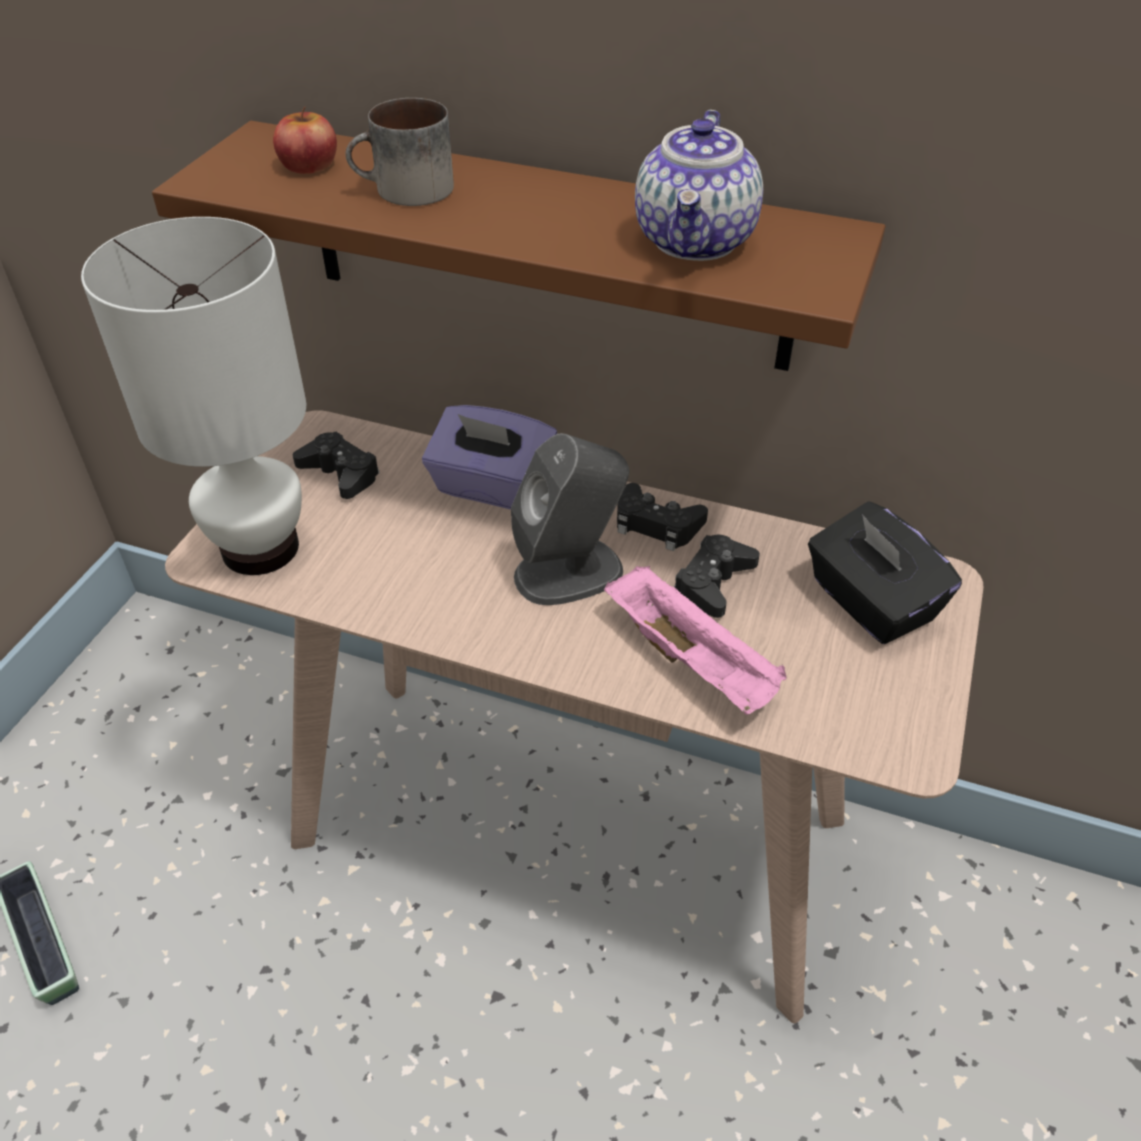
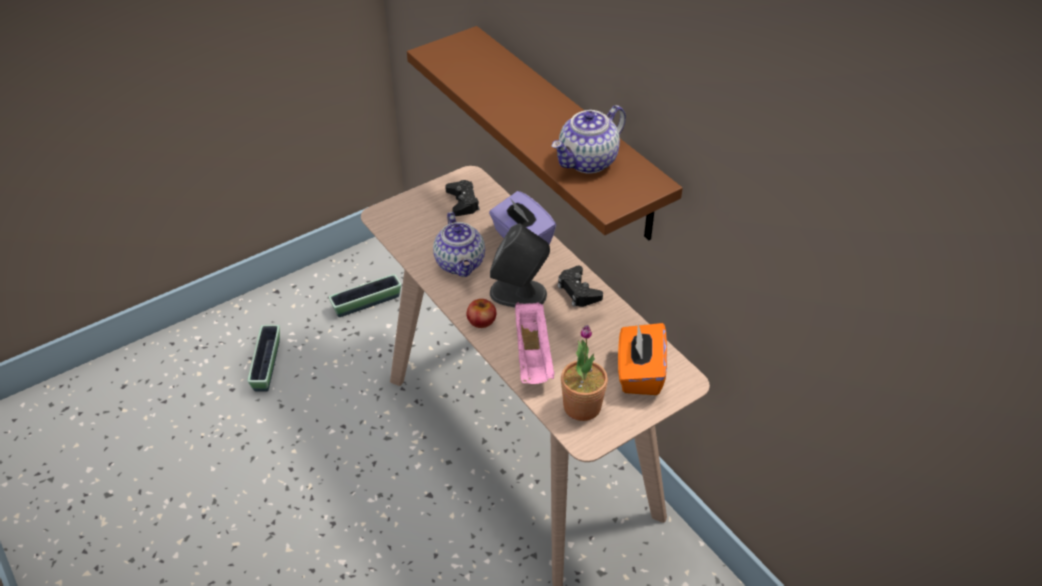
camera: 35 degrees right, 0 degrees up
(159, 743) = (367, 303): none -> planter
(258, 549) = (402, 221): white table lamp -> none
(309, 165) = (476, 60): apple -> apple (481, 320)
(405, 191) = (499, 89): mug -> none
(429, 572) = (461, 264): none -> teapot
(713, 583) = (577, 329): black game controller -> none
(848, 702) = (582, 406): none -> potted plant
(870, 602) = (639, 373): black tissue box -> orange tissue box

